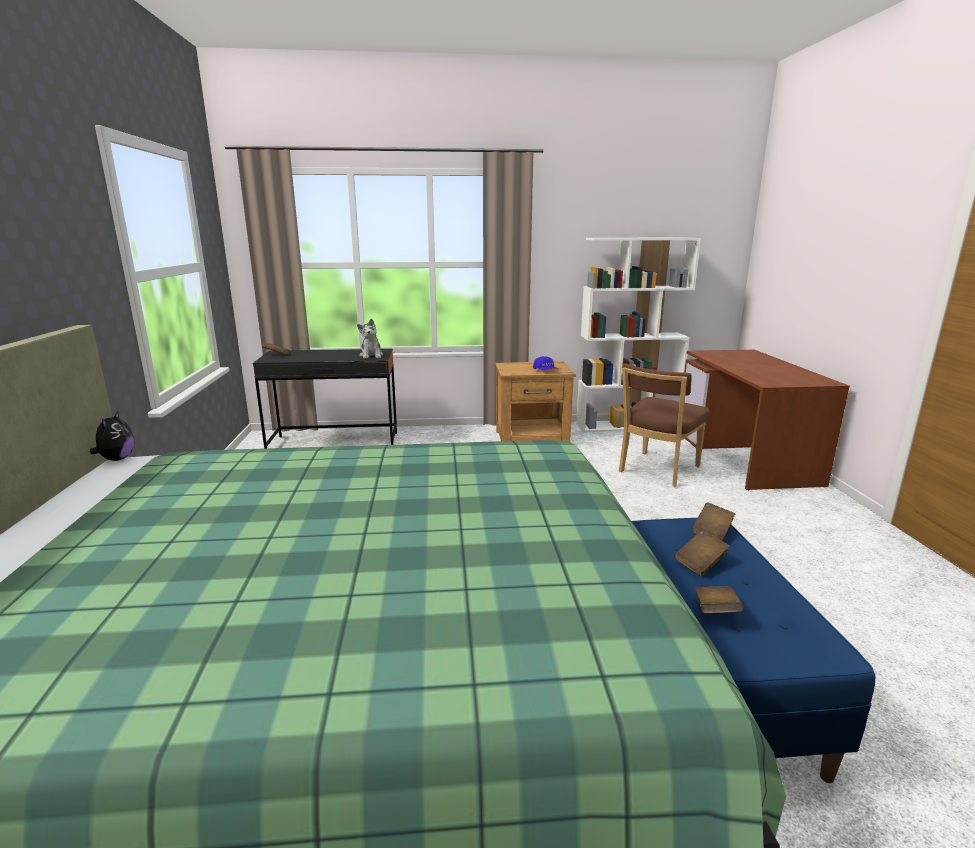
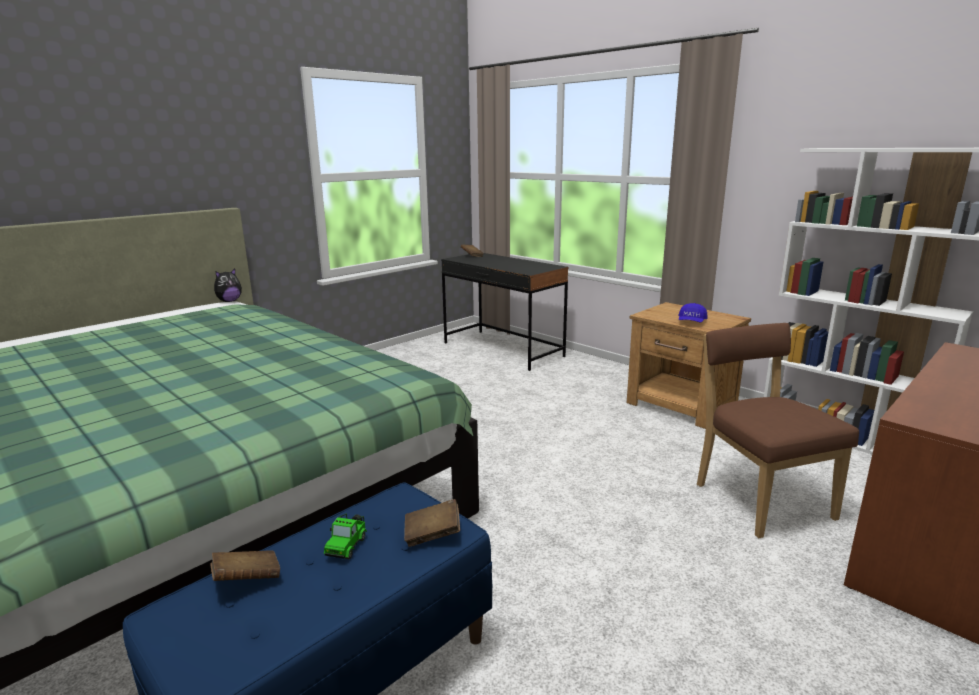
camera: 50 degrees right, 0 degrees up
(371, 355) = (530, 269): plush toy -> none
(656, 470) = (758, 498): brown chair -> brown chair turned 75 degrees clockwise
(700, 563) = (347, 545): brown book -> toy car

